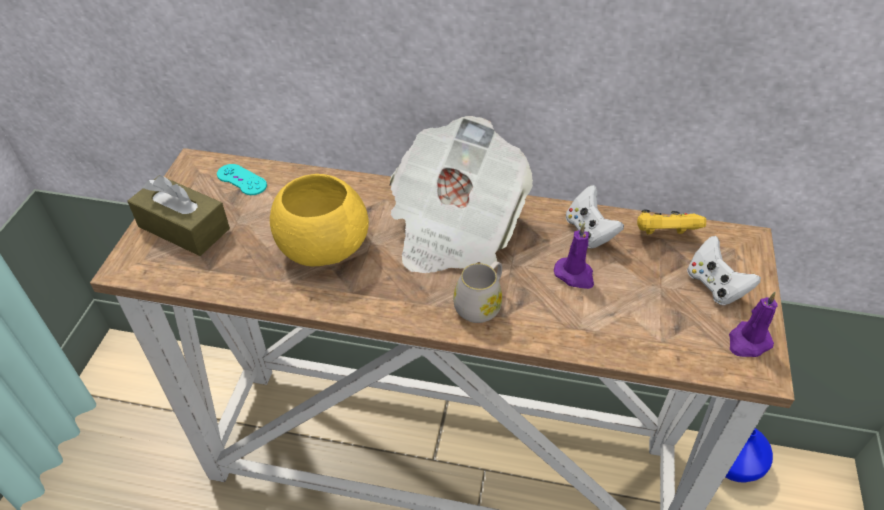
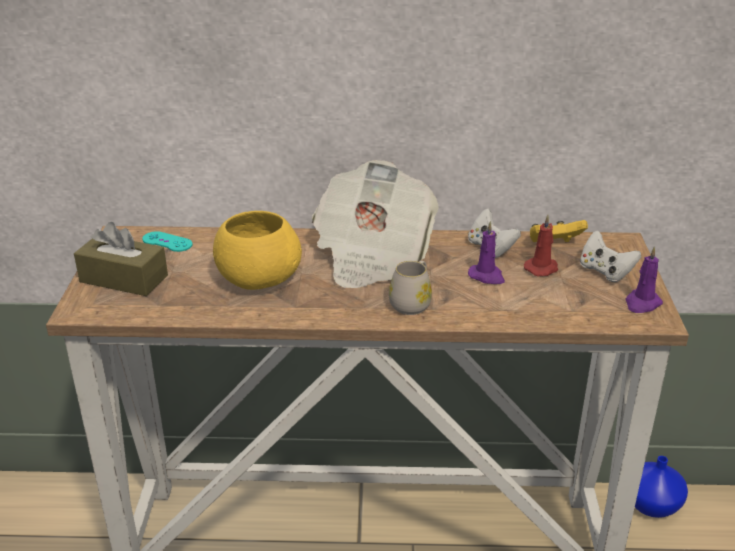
camera: 10 degrees left, 15 degrees down
(641, 270) = (542, 268): none -> red candle

